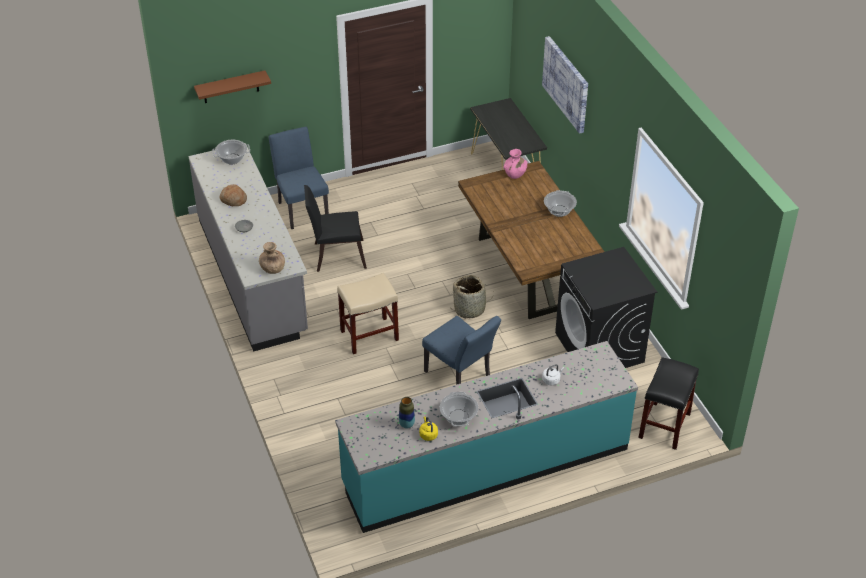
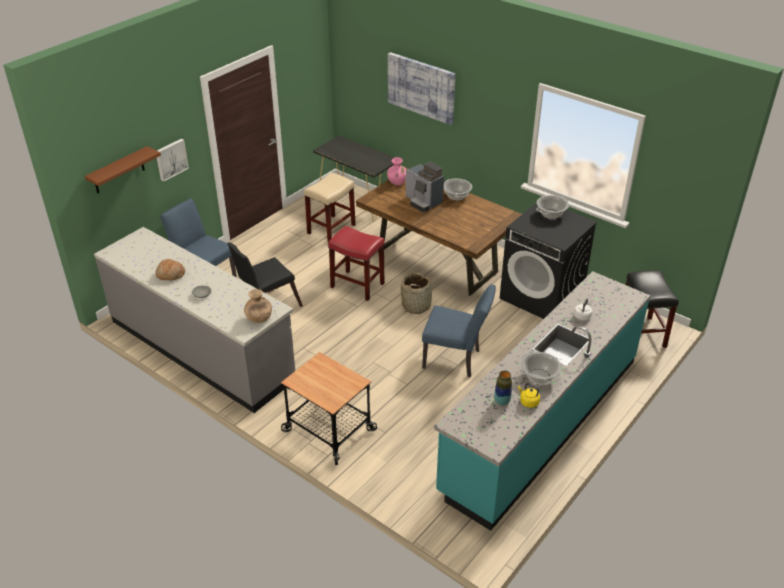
camera: 30 degrees left, 5 degrees down
(232, 159) = (141, 242): cooking pot -> cooking pot (551, 214)
(291, 86) = (171, 159): none -> picture
(300, 393) = (328, 431): none -> cart
(369, 335) = (350, 357): beige stool -> beige stool (331, 229)
(431, 266) = (356, 285): none -> red stool
(521, 205) = (423, 202): none -> coffee machine

